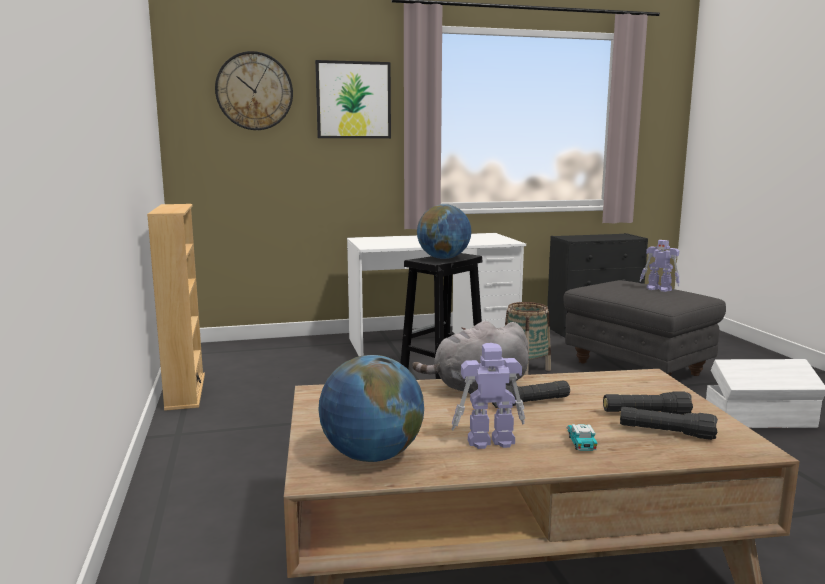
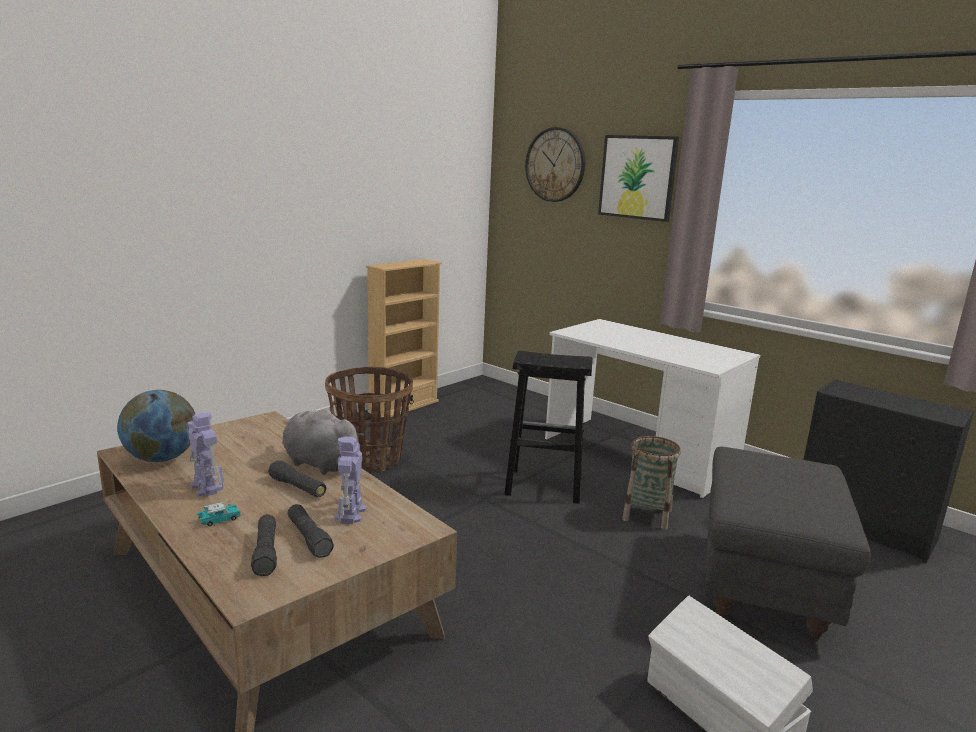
camera: 55 degrees right, 5 degrees up
(285, 435) = (370, 458): none -> basket
(443, 258) = (551, 360): globe -> none
(659, 289) = (807, 492): toy robot -> toy robot (350, 514)

